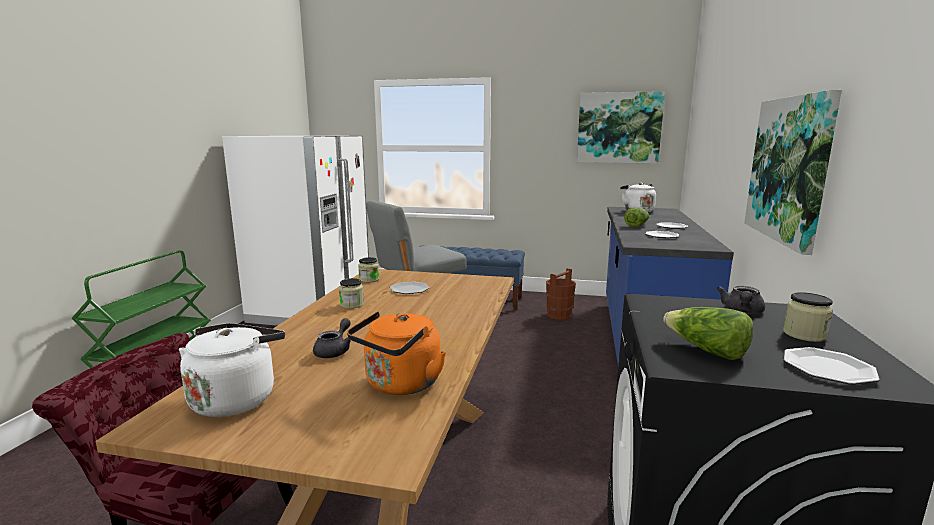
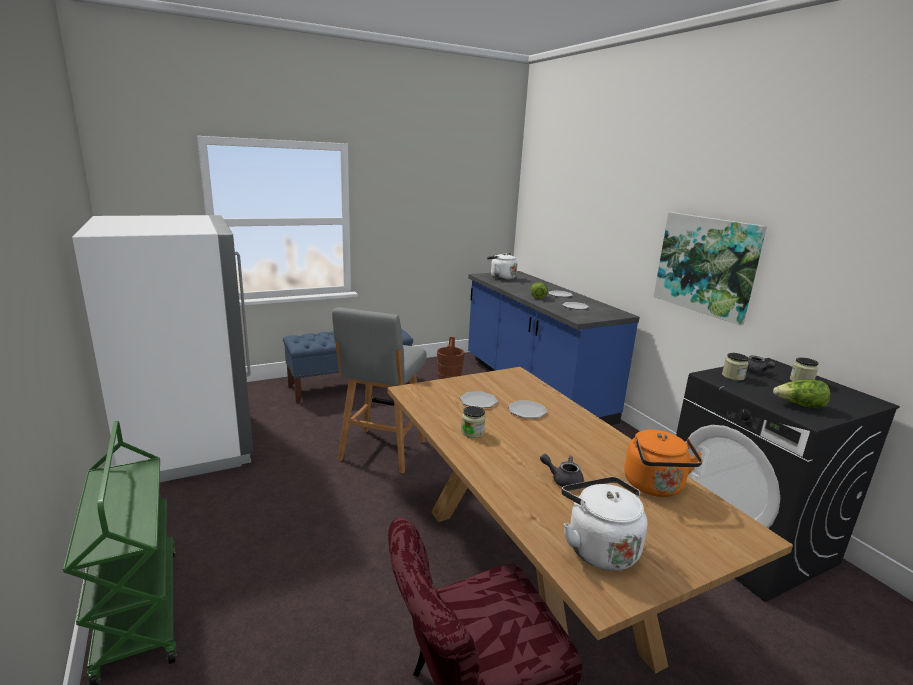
camera: 40 degrees left, 5 degrees up
(335, 351) = (563, 480): grey teapot -> grey teapot turned 45 degrees counterclockwise
(369, 280) = (422, 400): jar -> jar (733, 376)
(619, 128) = (467, 199): picture -> none
(829, 369) = (844, 400): plate -> plate (527, 411)

